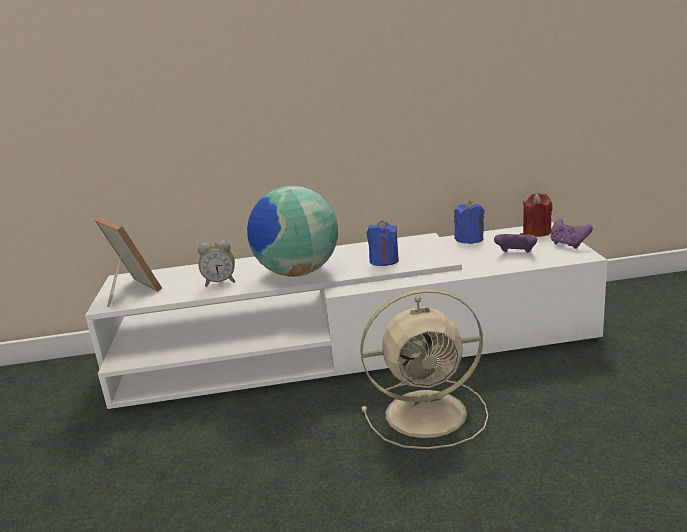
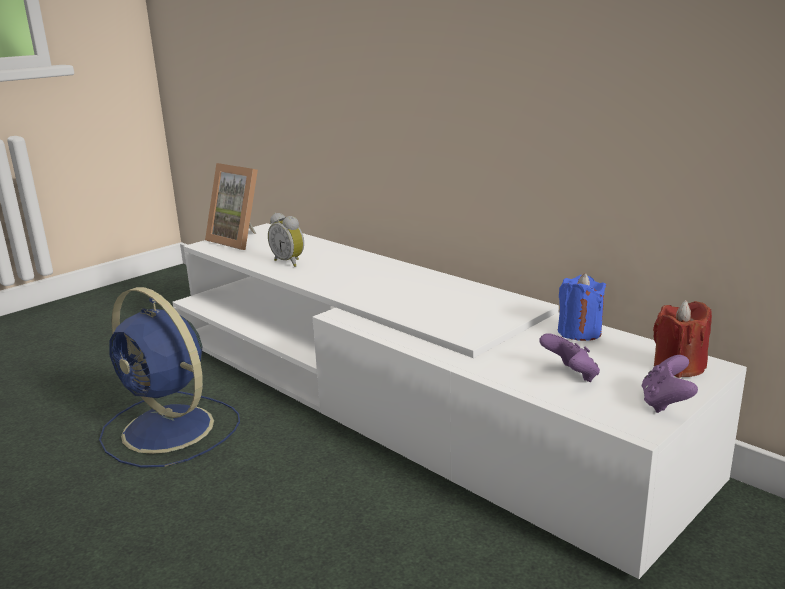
camera: 50 degrees right, 0 degrees up
(129, 291) = (241, 240): picture frame -> picture frame turned 120 degrees clockwise
(257, 449) = (171, 430): none -> blue fan
(297, 273) = (346, 281): globe -> none
(384, 261) = (427, 307): blue candle -> none
(429, 413) = (307, 502): beige fan -> none

